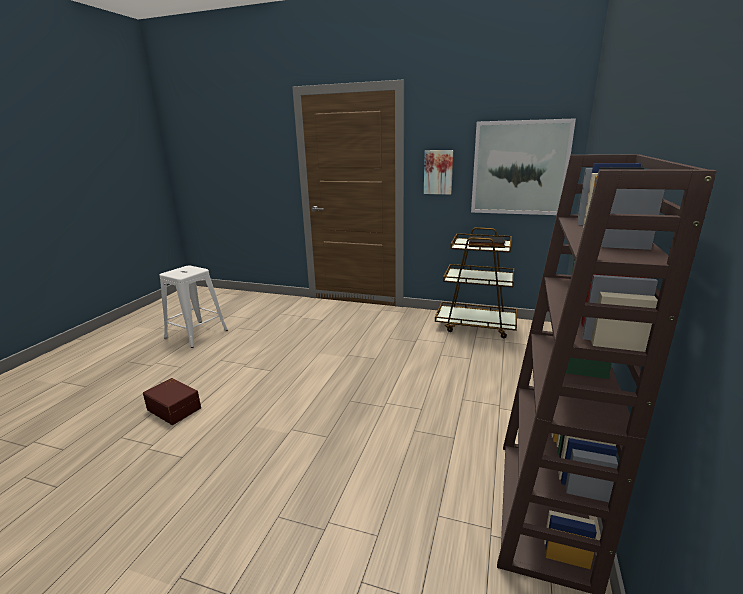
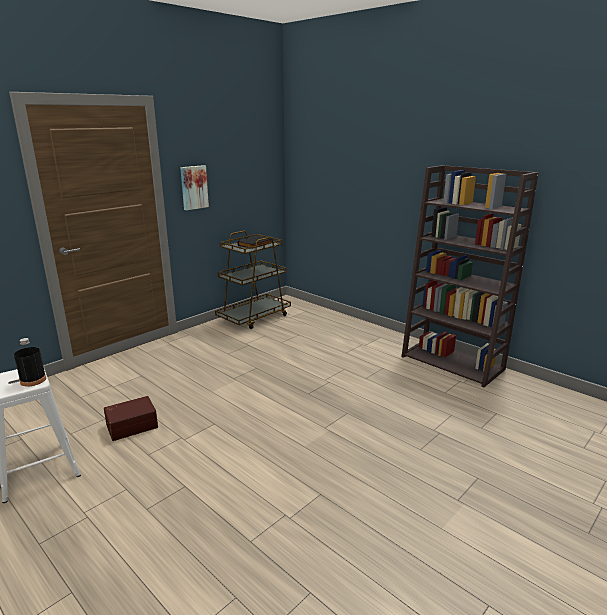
camera: 65 degrees left, 0 degrees up
(175, 408) = (226, 496): brown storage box -> brown storage box (131, 425)
(184, 274) = (33, 380): none -> black bottle
(519, 168) = (251, 177): picture -> none

